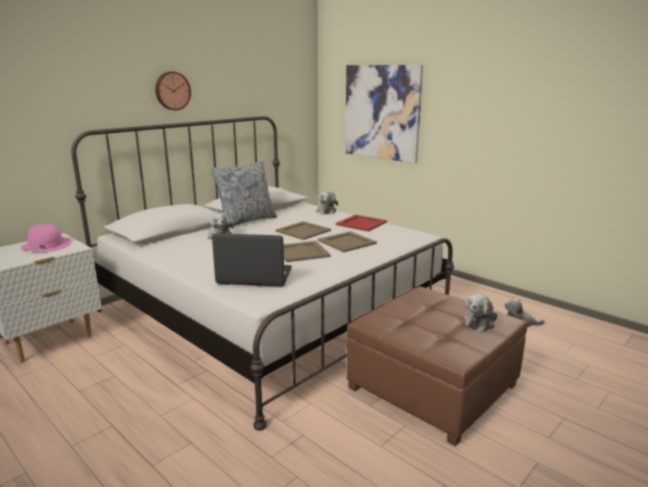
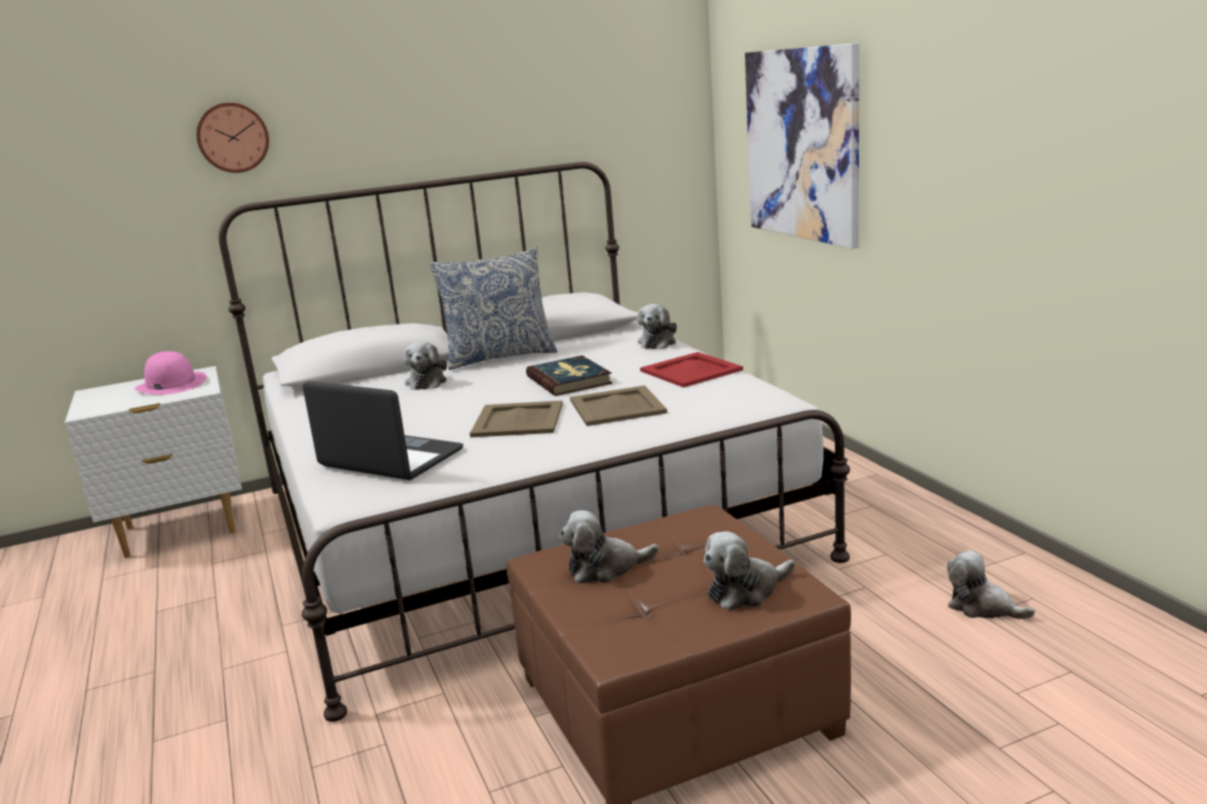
camera: 25 degrees right, 0 degrees up
(172, 91) = (397, 129): wall clock -> wall clock (232, 137)
(303, 230) = (569, 380): beige tray -> book
(404, 321) = (605, 568): none -> plush toy

